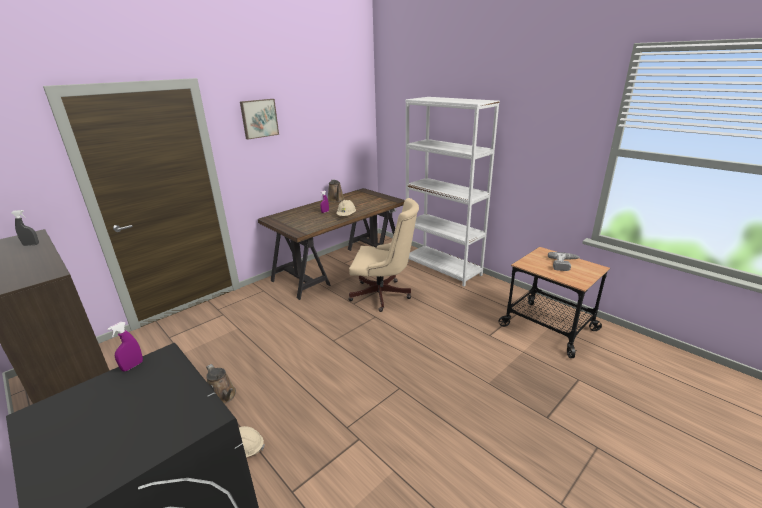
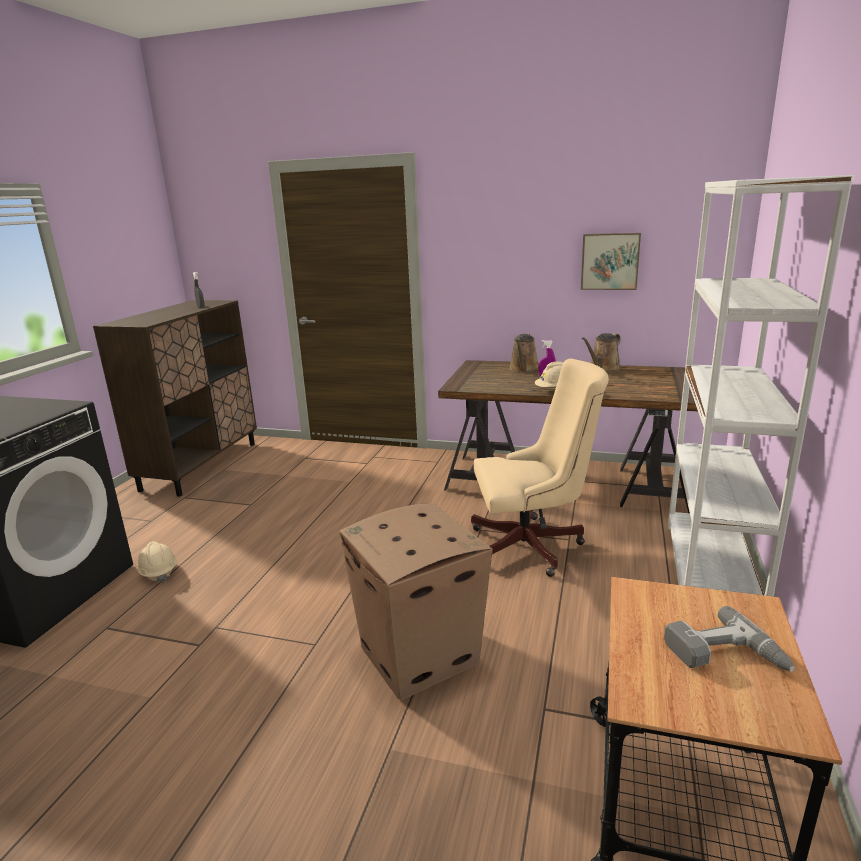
camera: 60 degrees right, 5 degrees down
(132, 366) = (51, 402): purple spray bottle -> none
(223, 397) = (232, 525): brown watering can -> brown watering can (523, 369)
(259, 118) = (493, 212): picture -> picture (610, 261)
(384, 295) = (533, 546): beige office chair -> beige office chair turned 75 degrees counterclockwise
(435, 355) = (419, 655): none -> cardboard box

